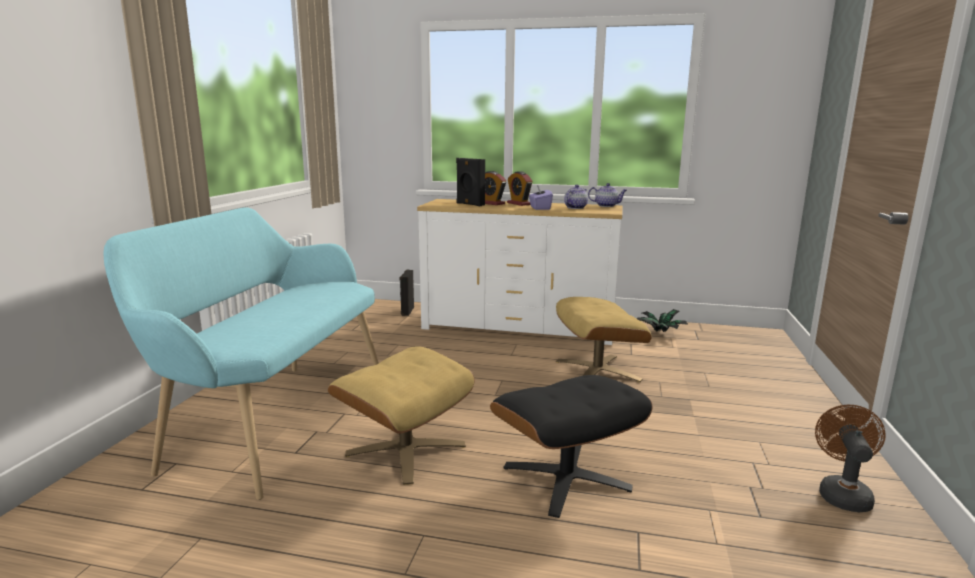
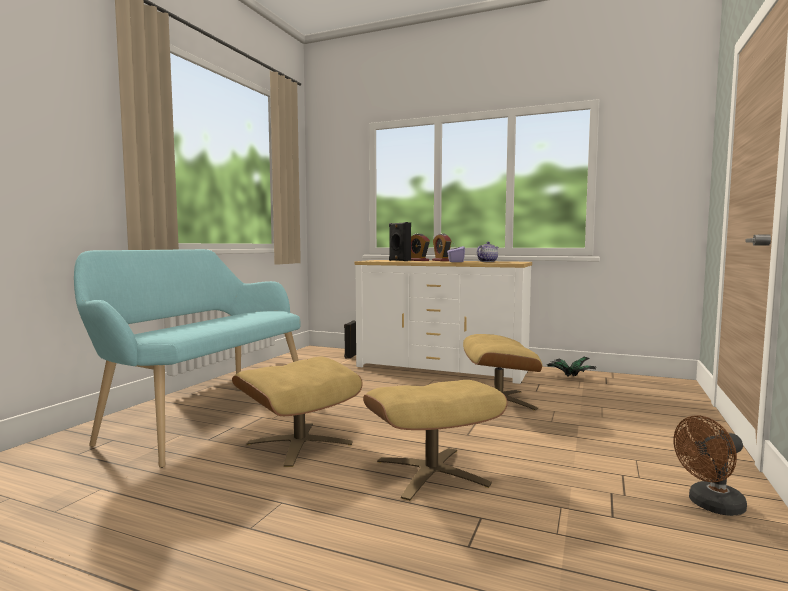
camera: 10 degrees right, 10 degrees down
(566, 478) = (431, 473): black ottoman -> beige ottoman
(607, 206) = (517, 261): teapot -> none
(842, 493) = (710, 505): brown fan -> brown fan turned 135 degrees counterclockwise

